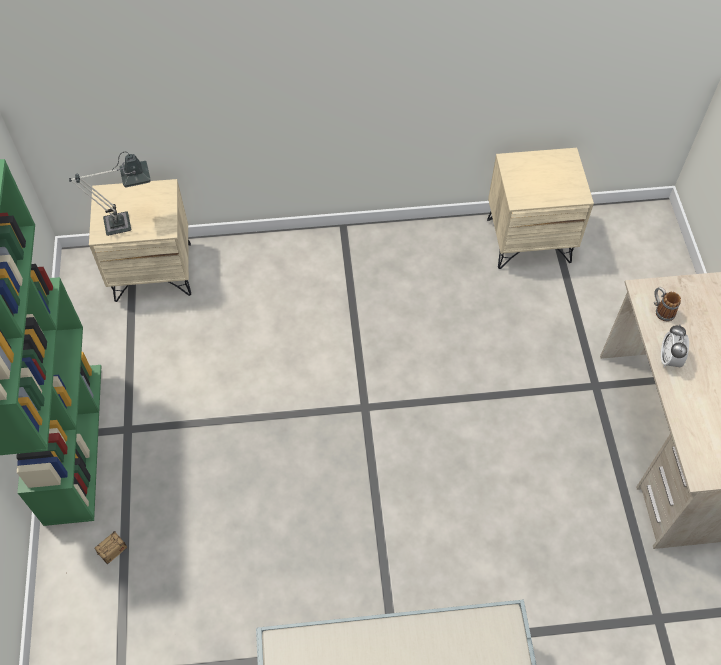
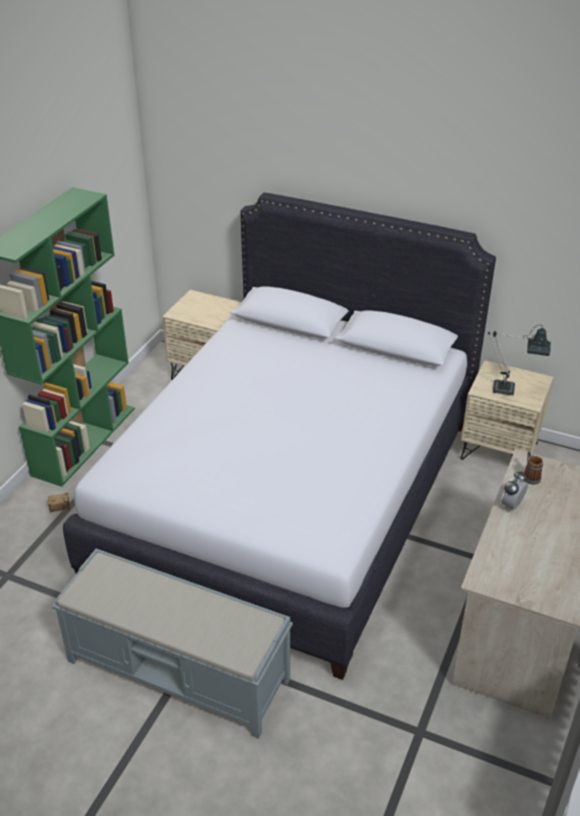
camera: 30 degrees right, 20 degrees down
(125, 223) = (193, 313): table lamp -> table lamp (510, 390)
(359, 402) = (289, 496): none -> white bed

